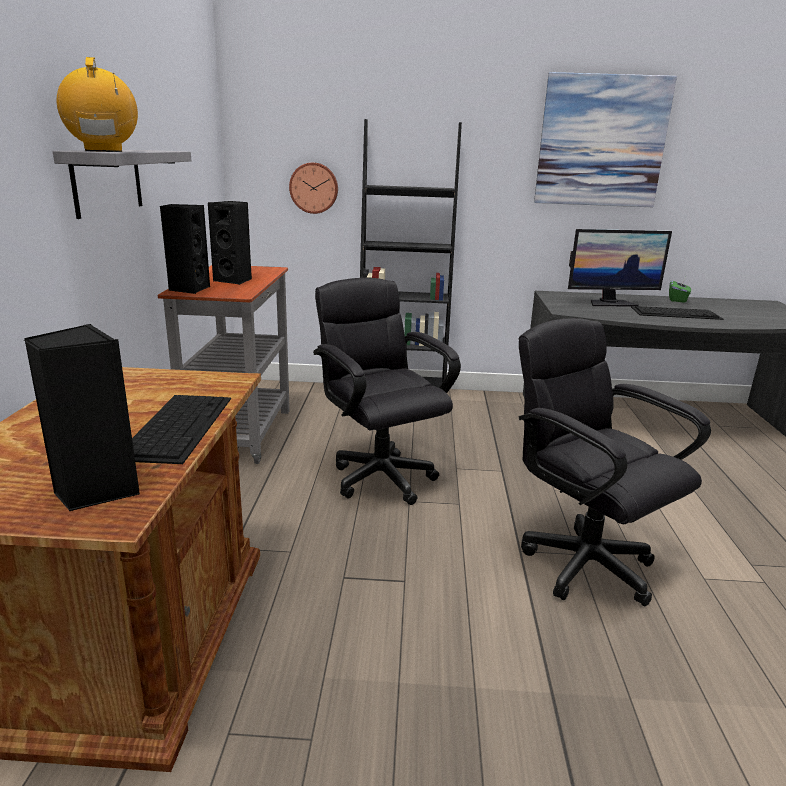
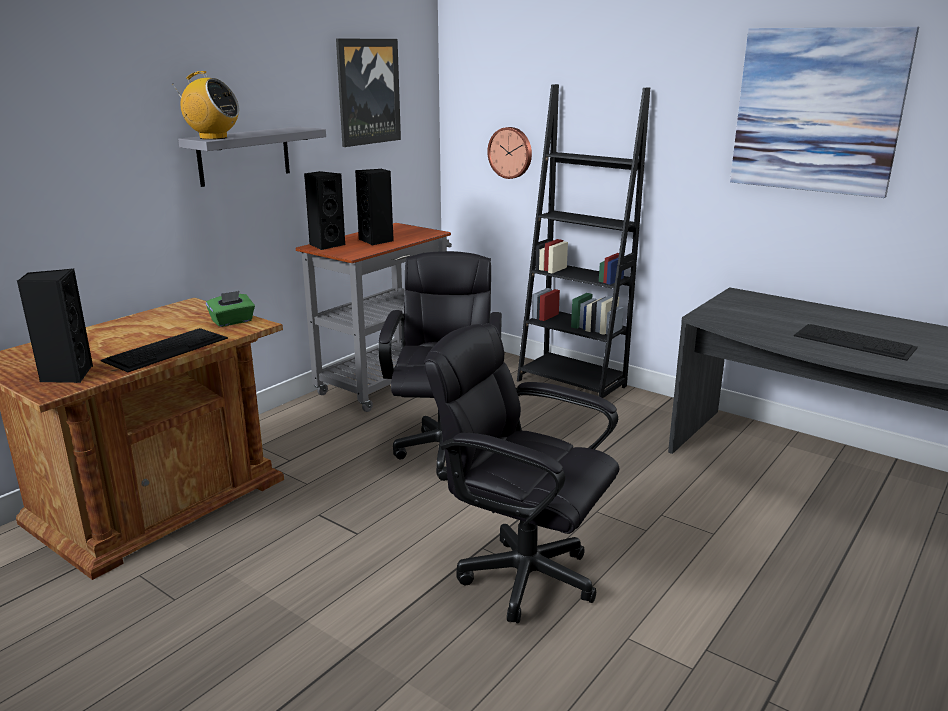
camera: 35 degrees right, 0 degrees up
(104, 151) = (213, 138): radio -> radio turned 90 degrees clockwise
(184, 118) = (368, 92): none -> picture
(580, 565) = (519, 578): black office chair -> black office chair turned 60 degrees counterclockwise
(610, 303) = (791, 316): monitor -> none
(677, 299) = (908, 326): green tissue box -> green tissue box (232, 322)

